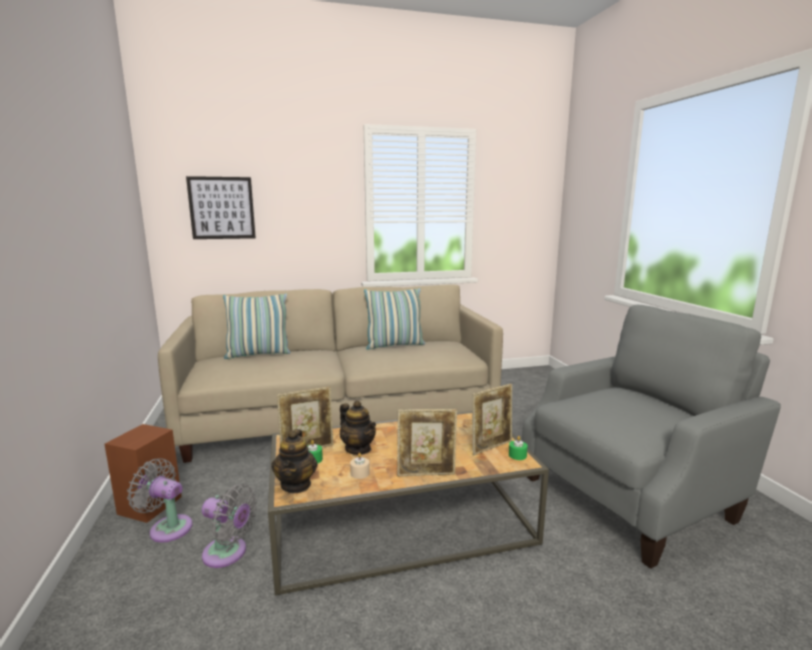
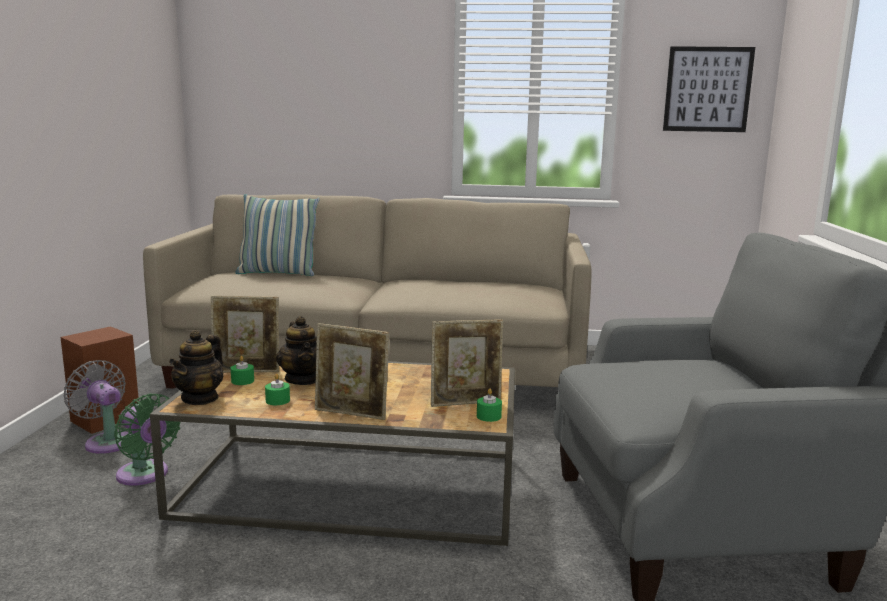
camera: 20 degrees right, 0 degrees up
(222, 208) = (269, 88): picture -> picture (707, 89)
(228, 553) = (145, 475): grey fan -> green fan
(360, 473) = (277, 400): beige candle -> green candle
(394, 345) = (454, 281): pillow -> none

